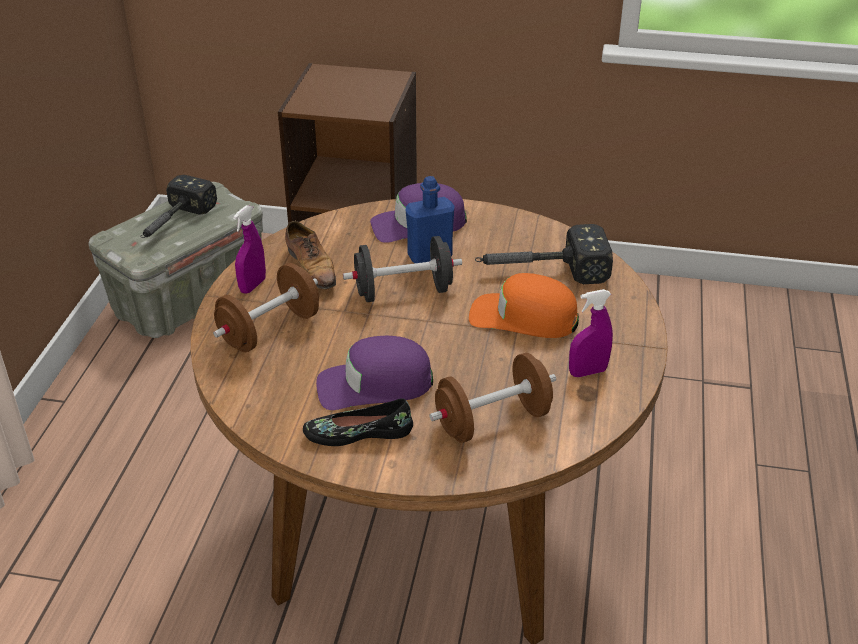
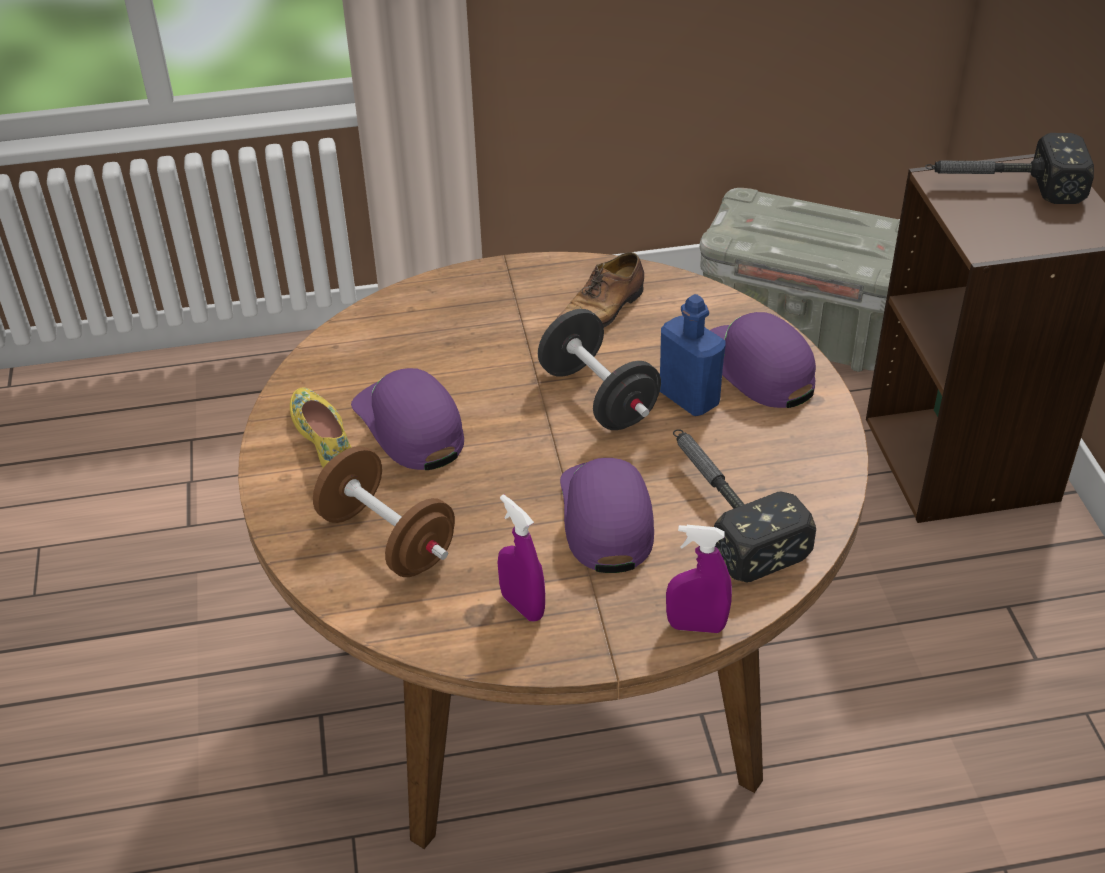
camera: 70 degrees right, 5 degrees up
(173, 223) = (809, 231): hammer -> hammer (1000, 185)
(252, 286) = (539, 280): purple spray bottle -> purple spray bottle (696, 626)
(269, 330) = (466, 319): brown dumbbell -> none
(358, 432) = (325, 437): black shoe -> yellow shoe
(523, 317) = (606, 517): orange cap -> purple cap

